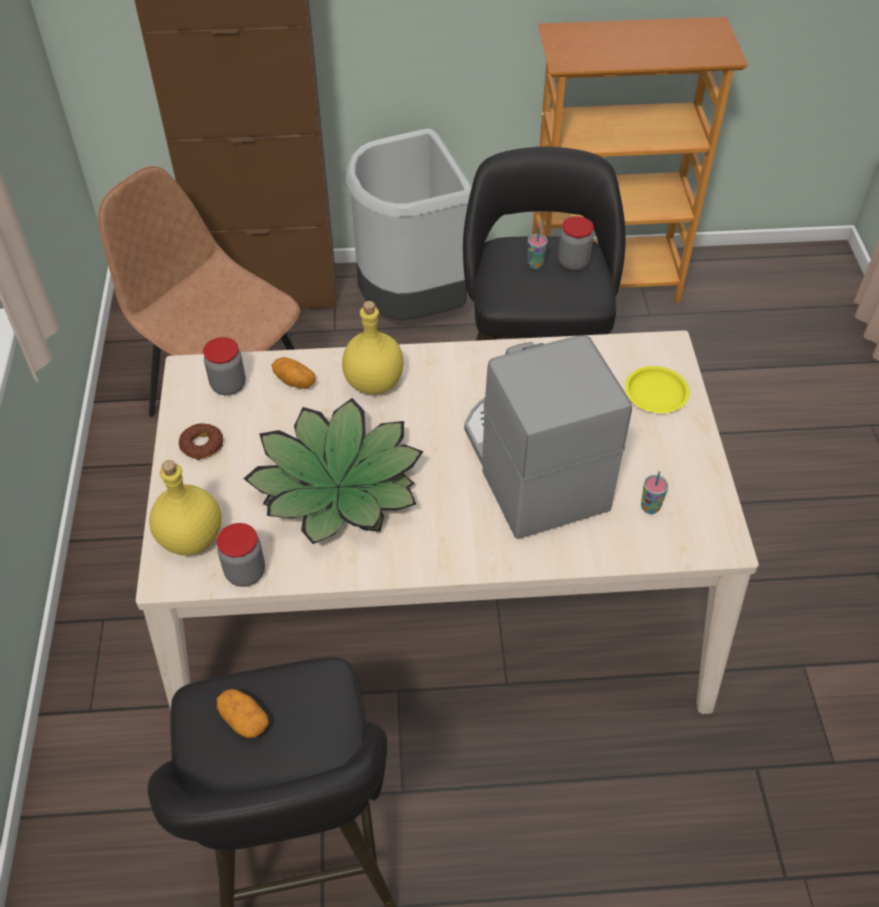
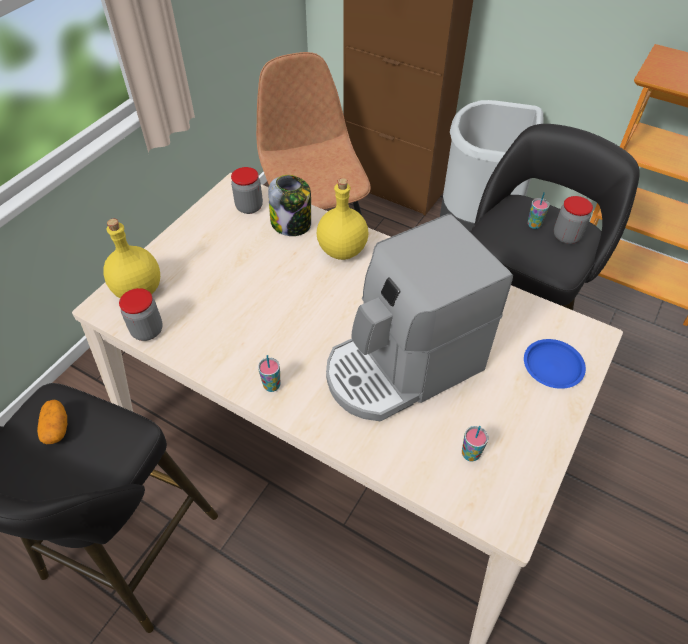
camera: 35 degrees right, 0 degrees up
(202, 445) = (199, 236): donut -> none
(295, 381) = (292, 224): potato -> jar
(338, 486) = (255, 307): potted plant -> none
(426, 551) = (272, 386): none -> cup
(531, 466) = (402, 367): coffee machine -> coffee machine turned 135 degrees counterclockwise
(655, 393) = (552, 366): yellow plate -> blue plate

